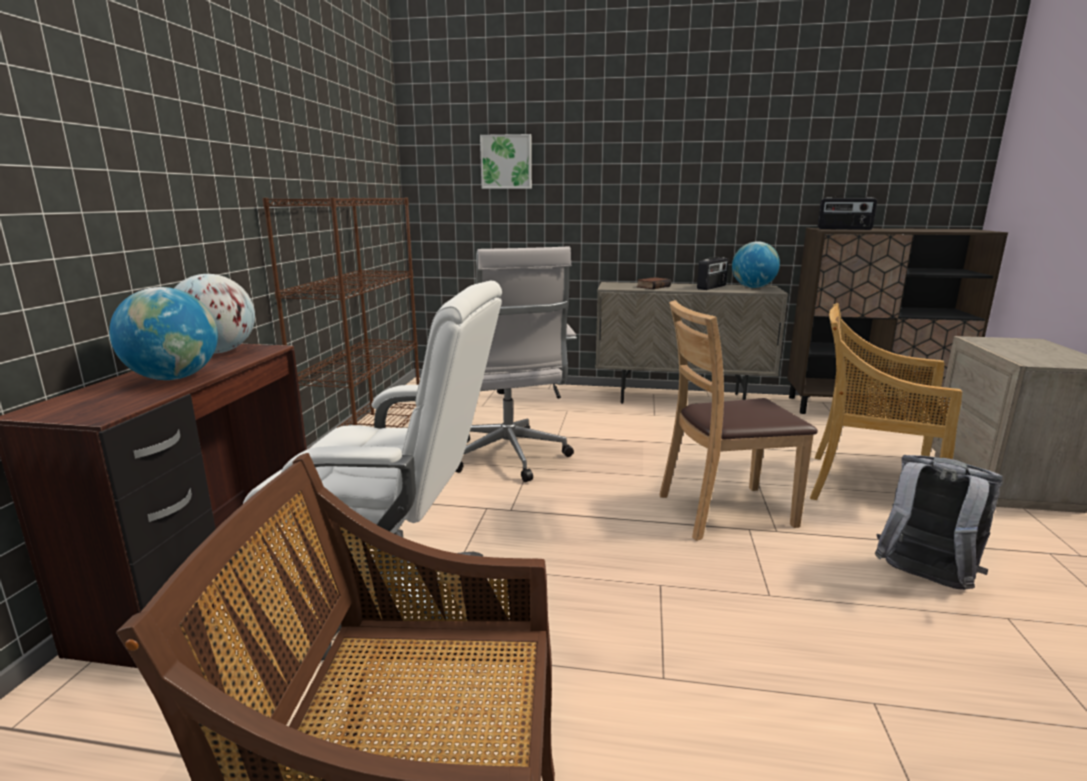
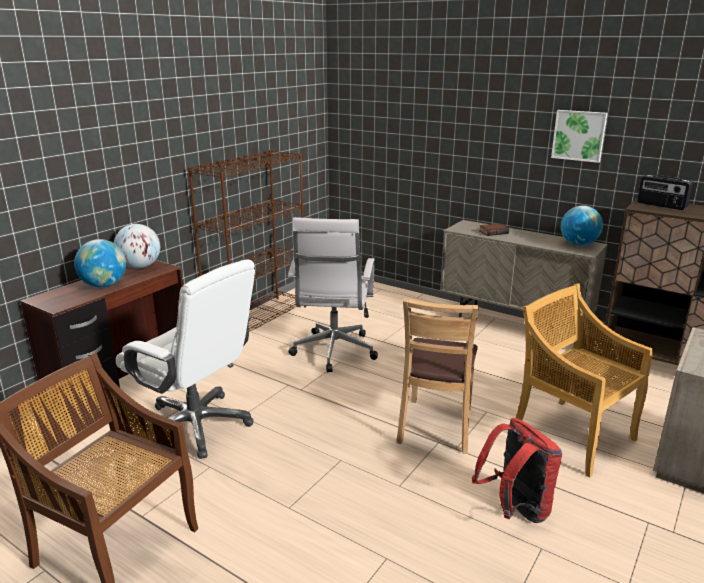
camera: 25 degrees right, 5 degrees up
(506, 162) = (399, 117): picture -> picture (579, 135)
(712, 287) = (542, 239): radio -> none
(724, 511) = (436, 426): brown chair -> brown chair turned 90 degrees counterclockwise
(923, 581) = (515, 509): grey backpack -> red backpack

